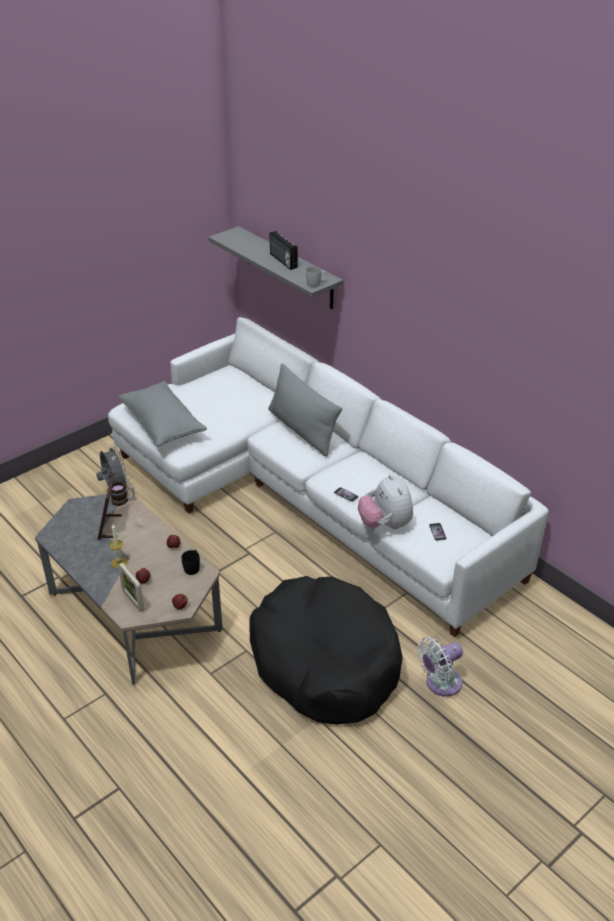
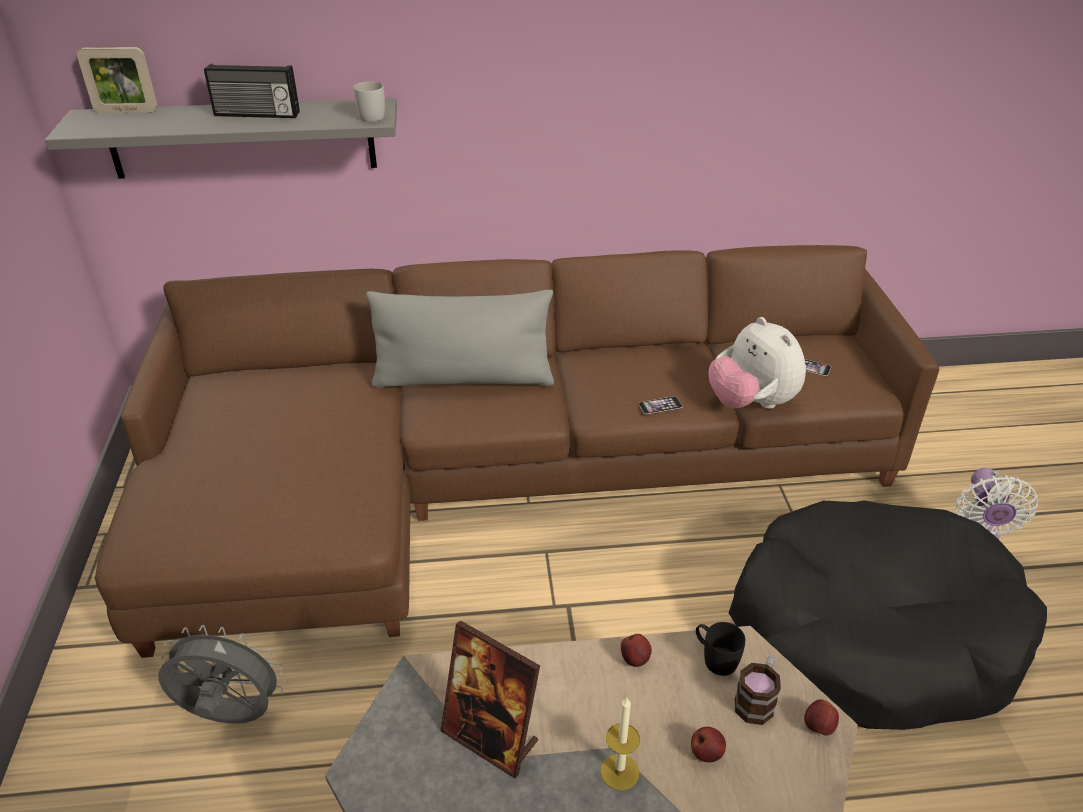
camera: 55 degrees left, 0 degrees up
(123, 500) = (425, 677): mug -> mug (757, 700)
(133, 601) = (758, 800): picture frame -> picture frame (126, 111)
(163, 424) = (254, 520): grey pillow -> none
(307, 493) = (495, 477): white sofa -> brown sofa
(385, 524) = (751, 403): plush toy -> plush toy turned 45 degrees clockwise

